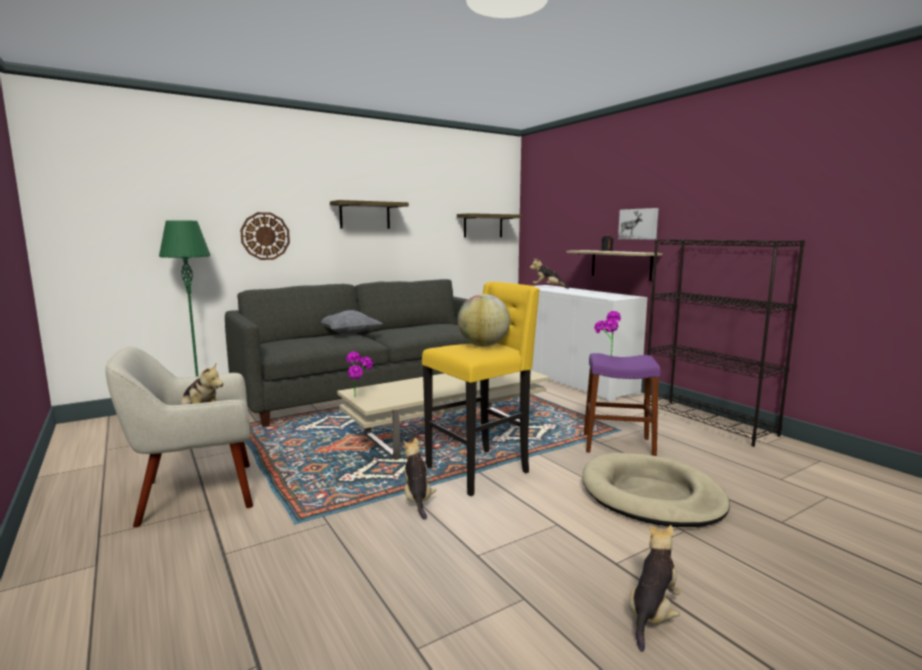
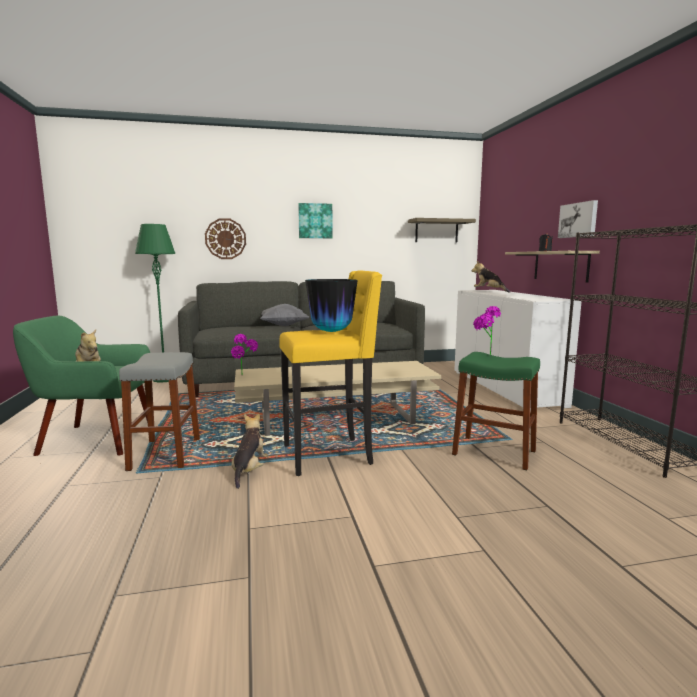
camera: 20 degrees right, 0 degrees up
(195, 493) = (95, 439): beige armchair -> green armchair
(305, 497) = (165, 454): none -> grey stool
(365, 215) = (315, 221): shelf -> picture
(483, 345) = (331, 331): globe -> vase
(618, 445) = (494, 452): purple stool -> green stool
(651, 495) = (481, 507): beige dog bed -> none
(652, 614) = (359, 626): plush toy -> none

